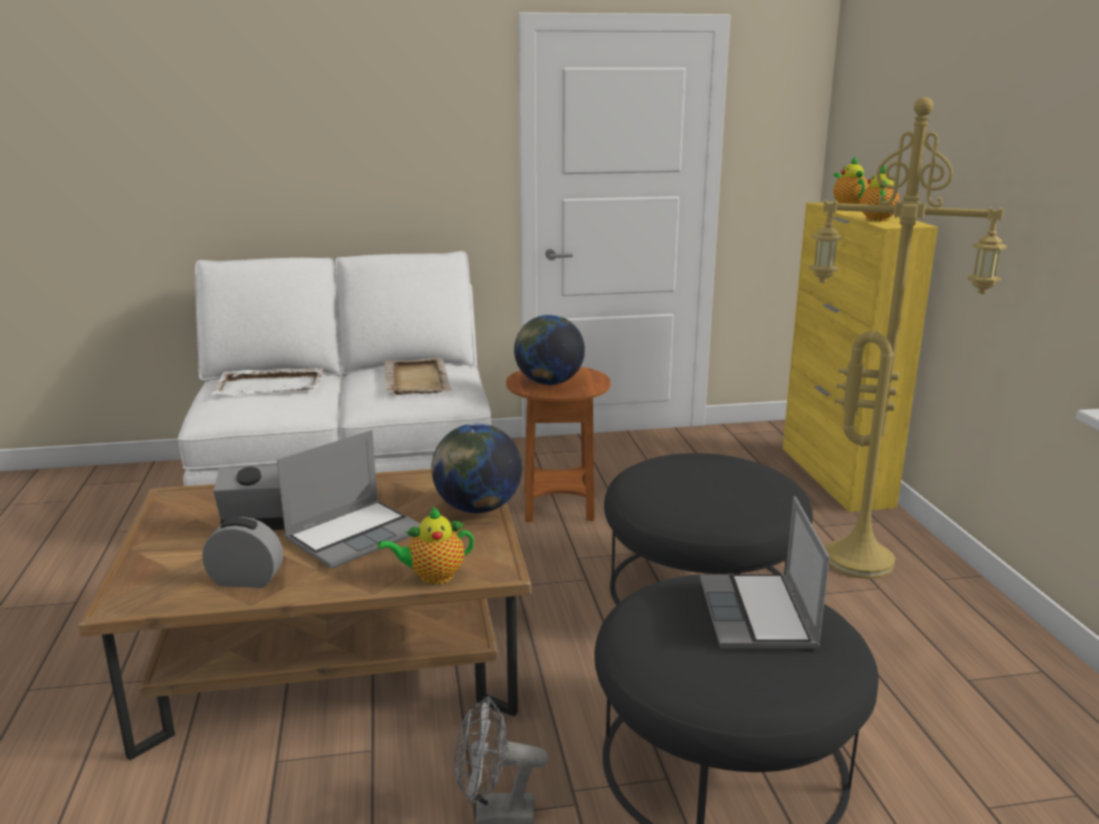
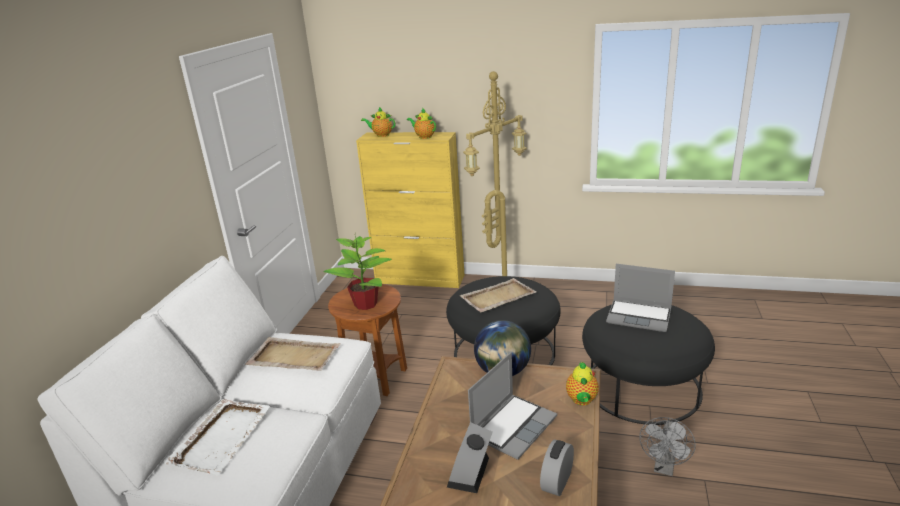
camera: 65 degrees left, 5 degrees up
(355, 535) = (513, 426): laptop -> laptop turned 60 degrees clockwise
(548, 383) = (366, 304): globe -> potted plant
(698, 478) = (497, 297): none -> beige tray

